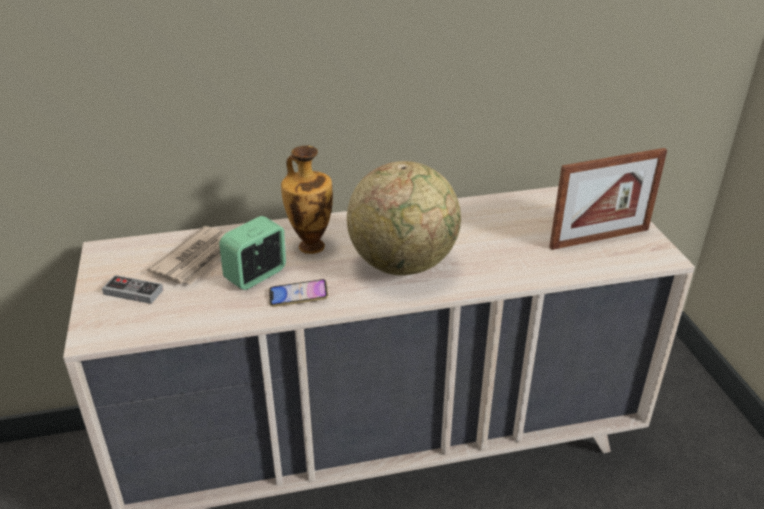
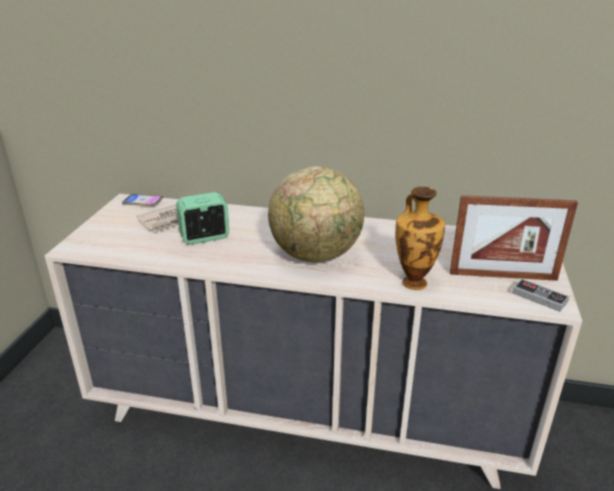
camera: 25 degrees right, 5 degrees down
(133, 292) = (119, 228): game controller -> game controller (539, 297)
(298, 296) = (220, 257): phone -> phone (143, 203)
(310, 245) = (259, 227): vase -> vase (413, 282)

